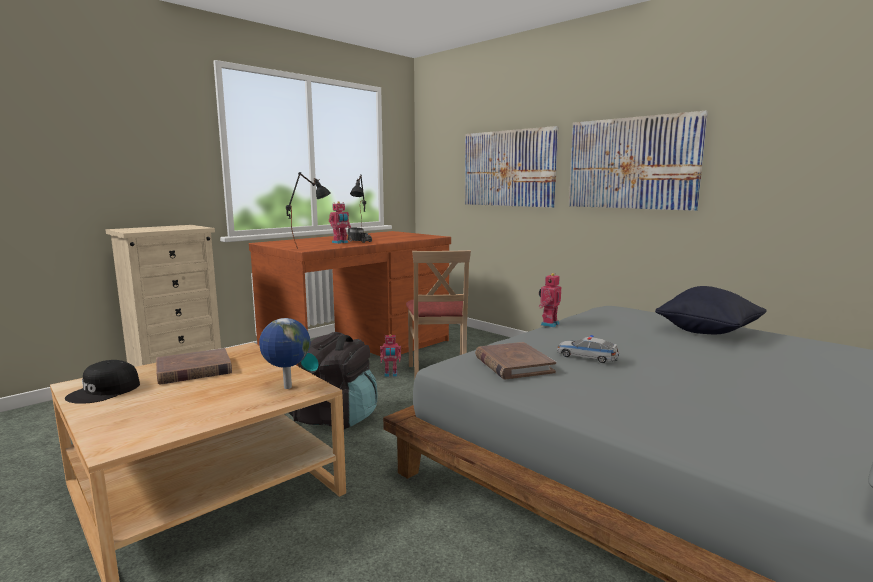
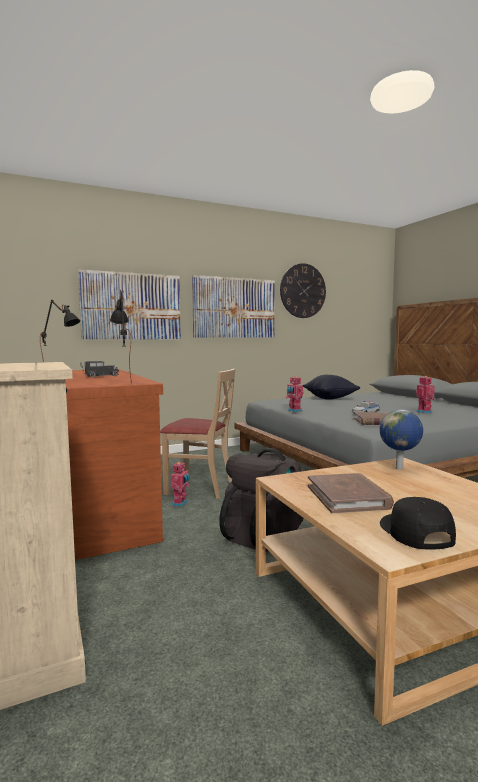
camera: 70 degrees left, 5 degrees down
(105, 391) = (414, 532): black cap -> black cap turned 150 degrees counterclockwise
(340, 242) = (101, 378): toy robot -> toy robot (424, 412)
(778, 121) = (303, 291): none -> wall clock

